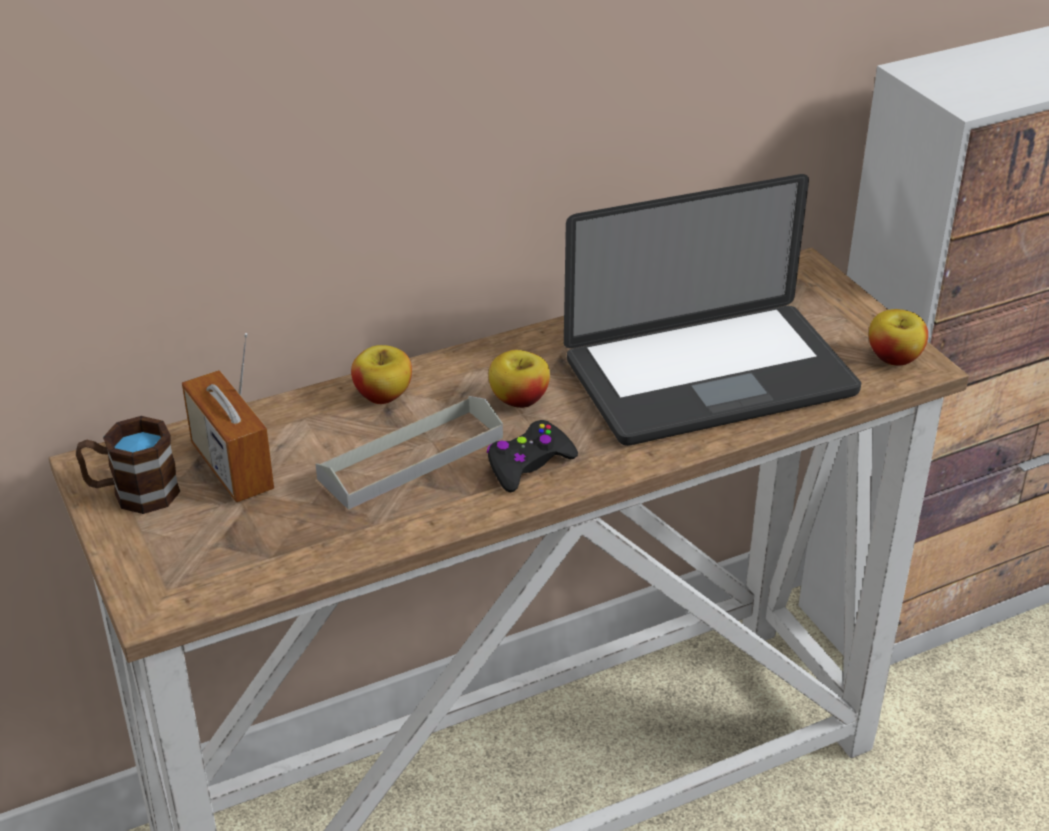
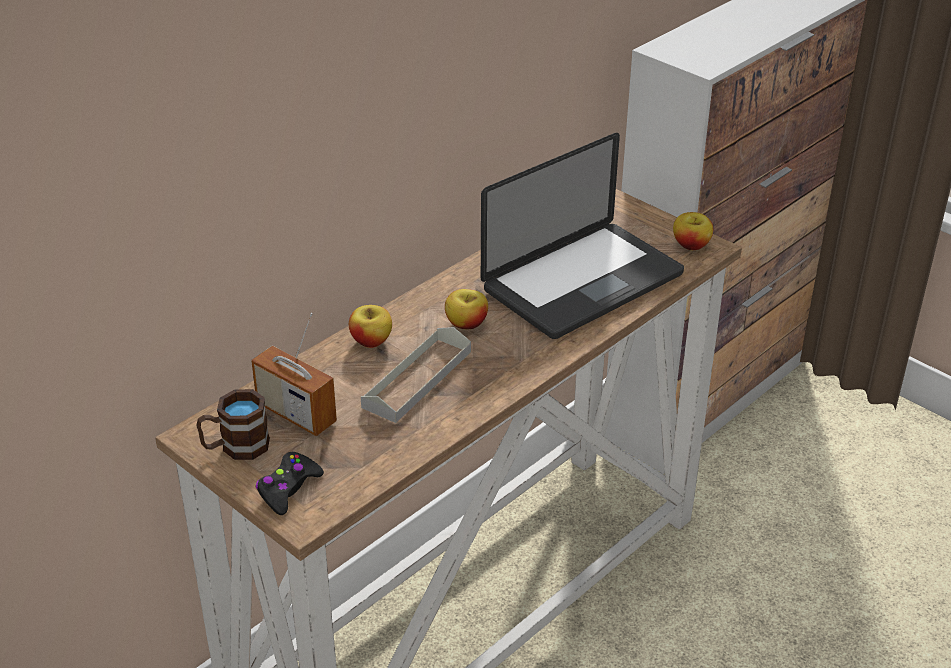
camera: 20 degrees left, 0 degrees up
(528, 464) = (498, 366): black game controller -> black game controller (288, 489)

